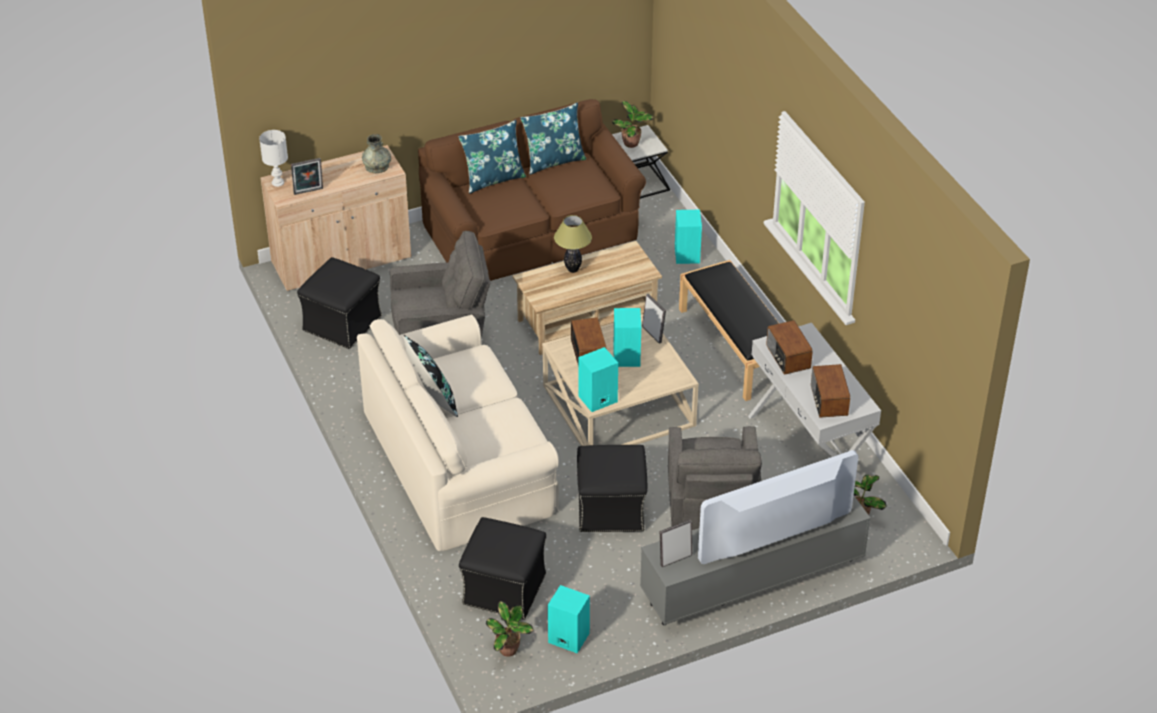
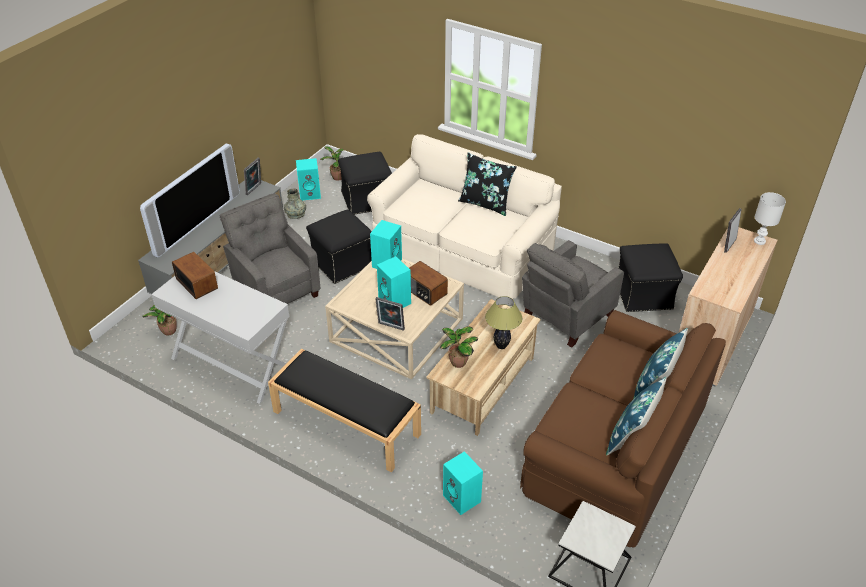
camera: 145 degrees right, 0 degrees up
(377, 166) = (717, 289): grey vase -> grey vase (296, 214)
(632, 143) = (600, 529): potted plant -> potted plant (457, 362)
(787, 357) = (249, 302): radio -> none

